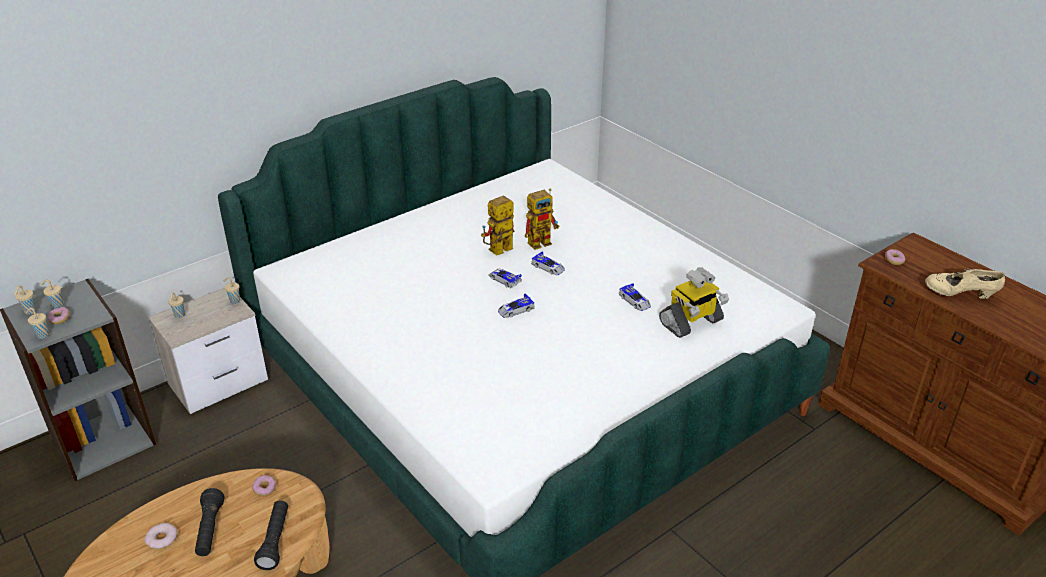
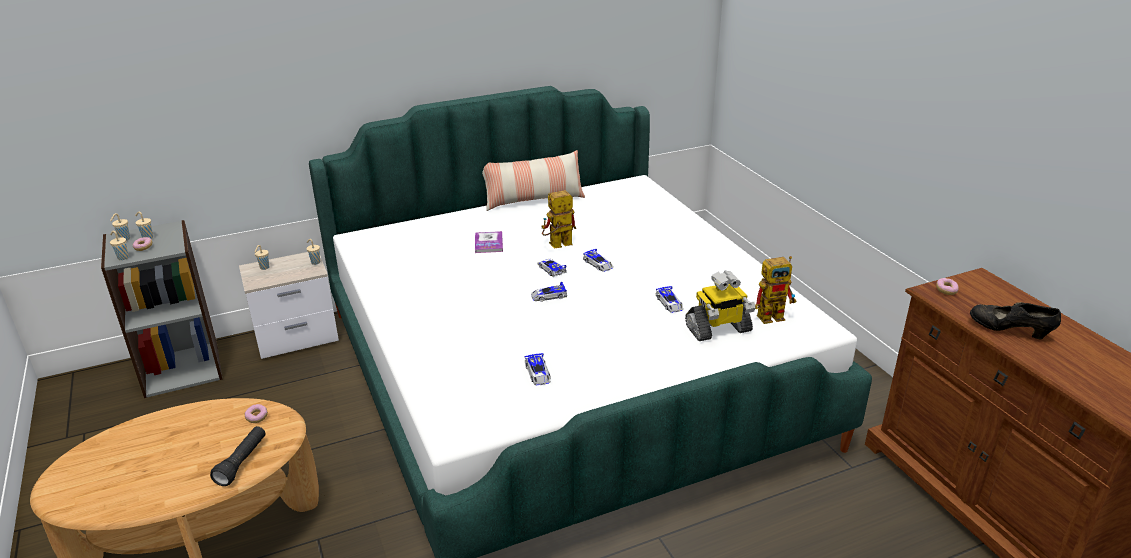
camera: 15 degrees right, 5 degrees down
(161, 538) = (150, 443): donut -> none
(210, 530) = (193, 443): black flashlight -> none
(427, 258) = (488, 243): none -> book
(449, 201) = (533, 199): none -> pillow
(543, 241) = (604, 241): toy robot -> toy robot (775, 315)
(543, 396) = (538, 373): none -> toy car
(959, 295) = (1009, 331): beige shoe -> black shoe

